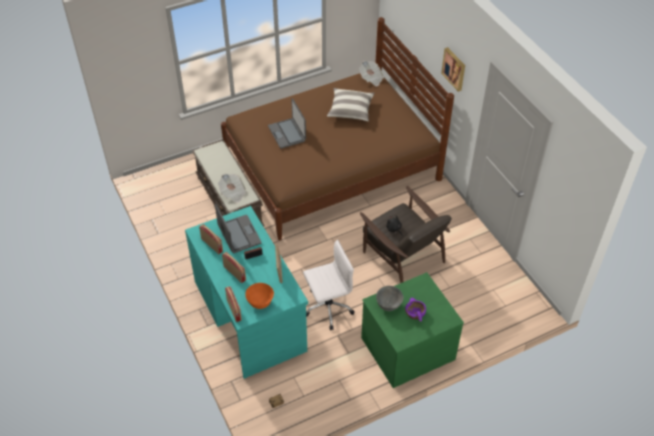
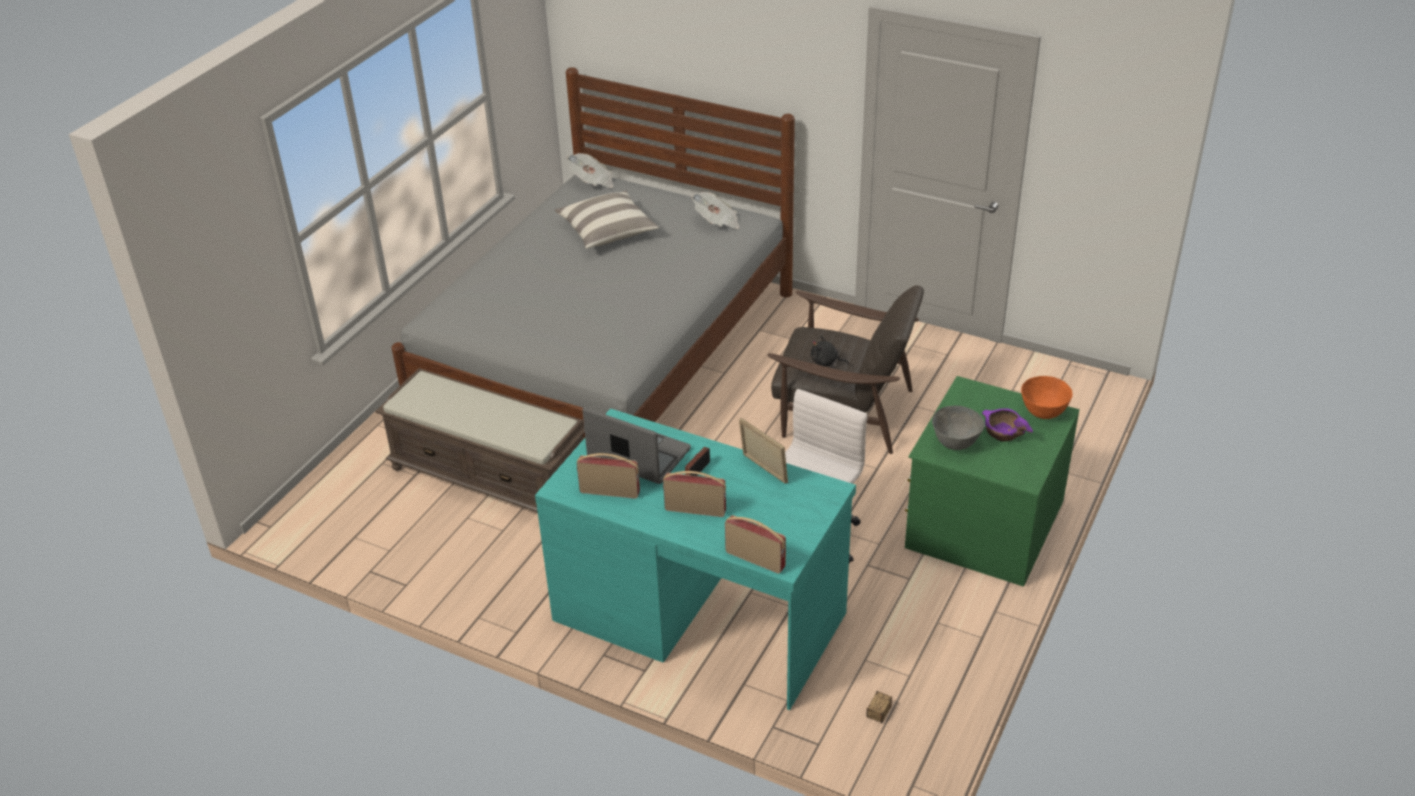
camera: 35 degrees left, 10 degrees down
(233, 193) = (523, 432): newspaper -> newspaper (717, 222)
(260, 303) = (786, 527): orange bowl -> orange bowl (1043, 412)
(287, 133) = (540, 302): laptop -> none
(331, 166) = (607, 350): brown bed -> grey bed
(454, 69) = (779, 69): picture -> none

